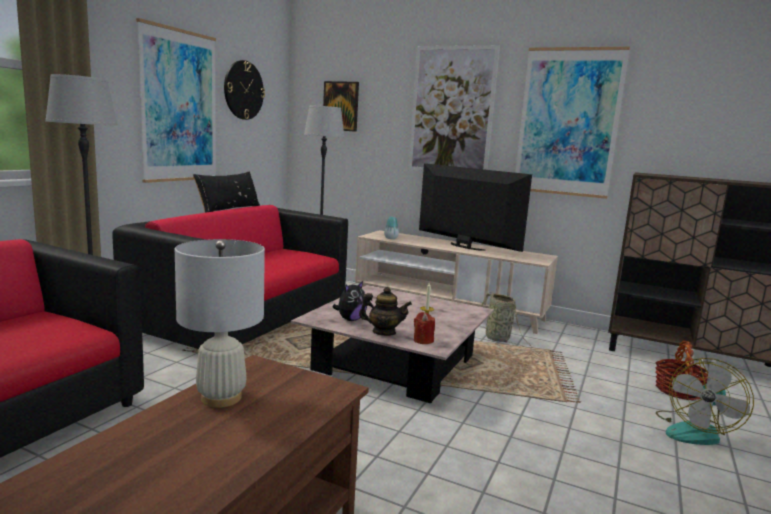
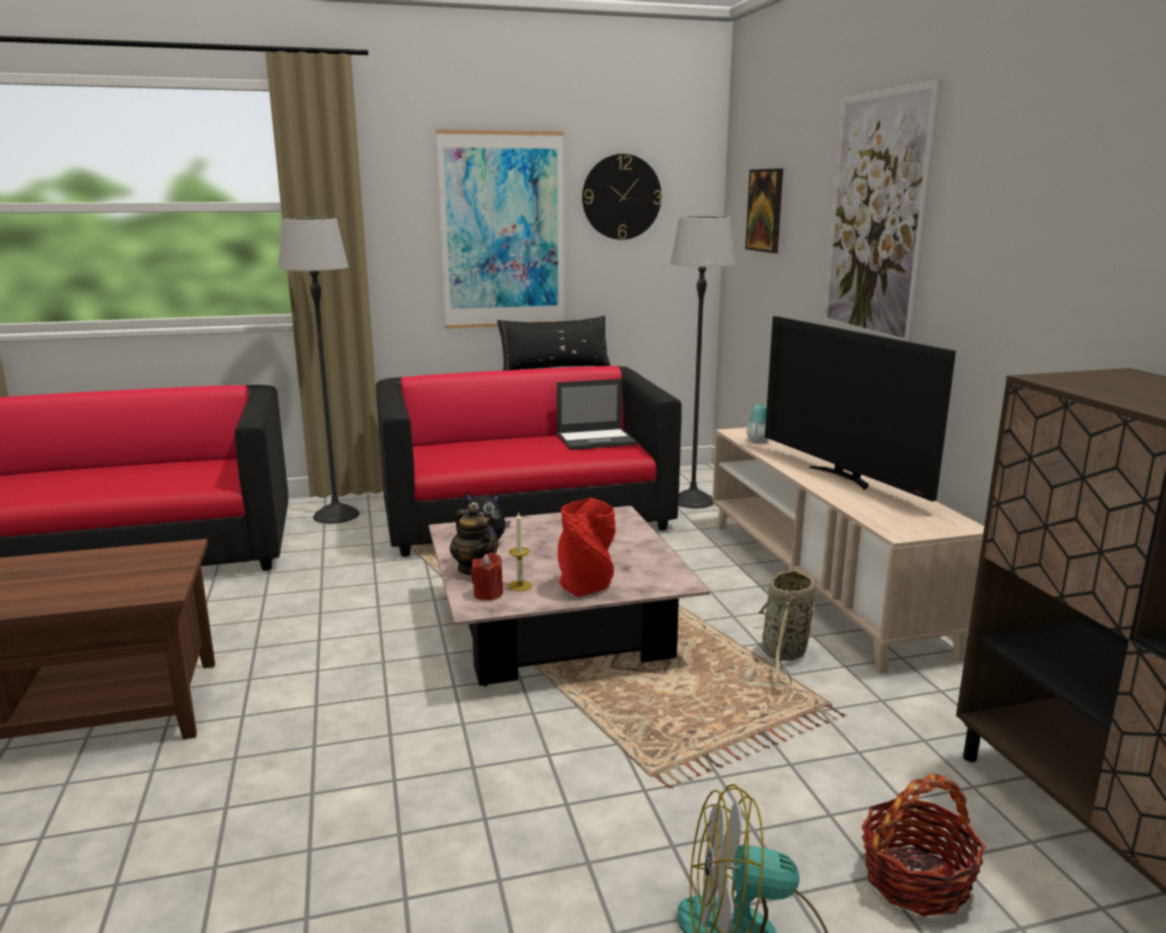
camera: 50 degrees right, 5 degrees up
(222, 398) = (95, 563): white table lamp -> none
(288, 253) = (597, 439): none -> laptop
(450, 322) = (587, 586): none -> red vase
(464, 247) = (843, 477): television -> television turned 150 degrees clockwise
(568, 122) = (1032, 241): picture -> none

